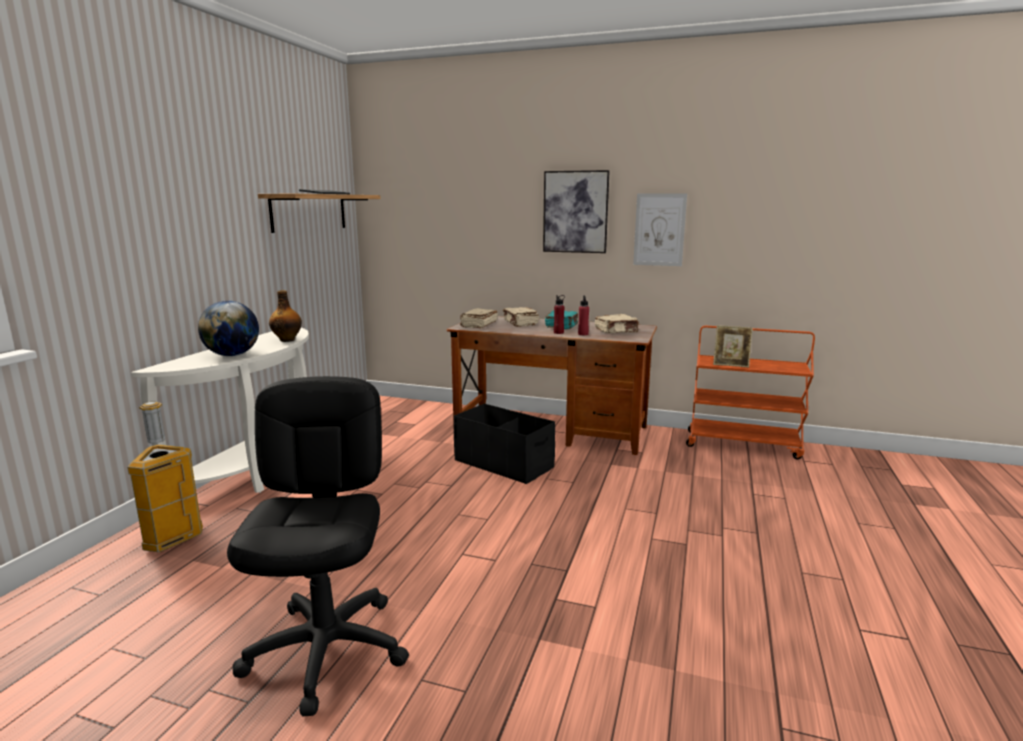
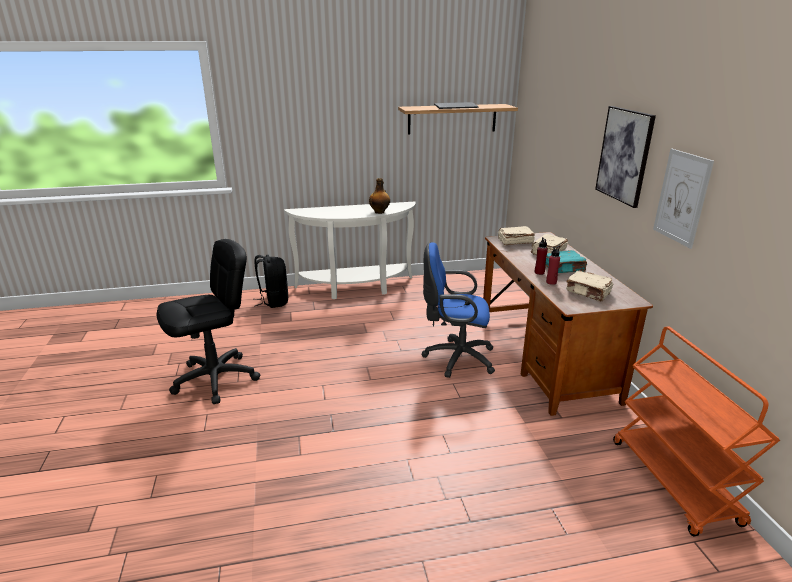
camera: 60 degrees right, 10 degrees up
(171, 539) = (273, 301): trash can -> black backpack
(232, 355) = (333, 213): globe -> none
(504, 463) = (455, 358): black storage box -> blue office chair
(730, 364) = (671, 384): picture frame -> none

